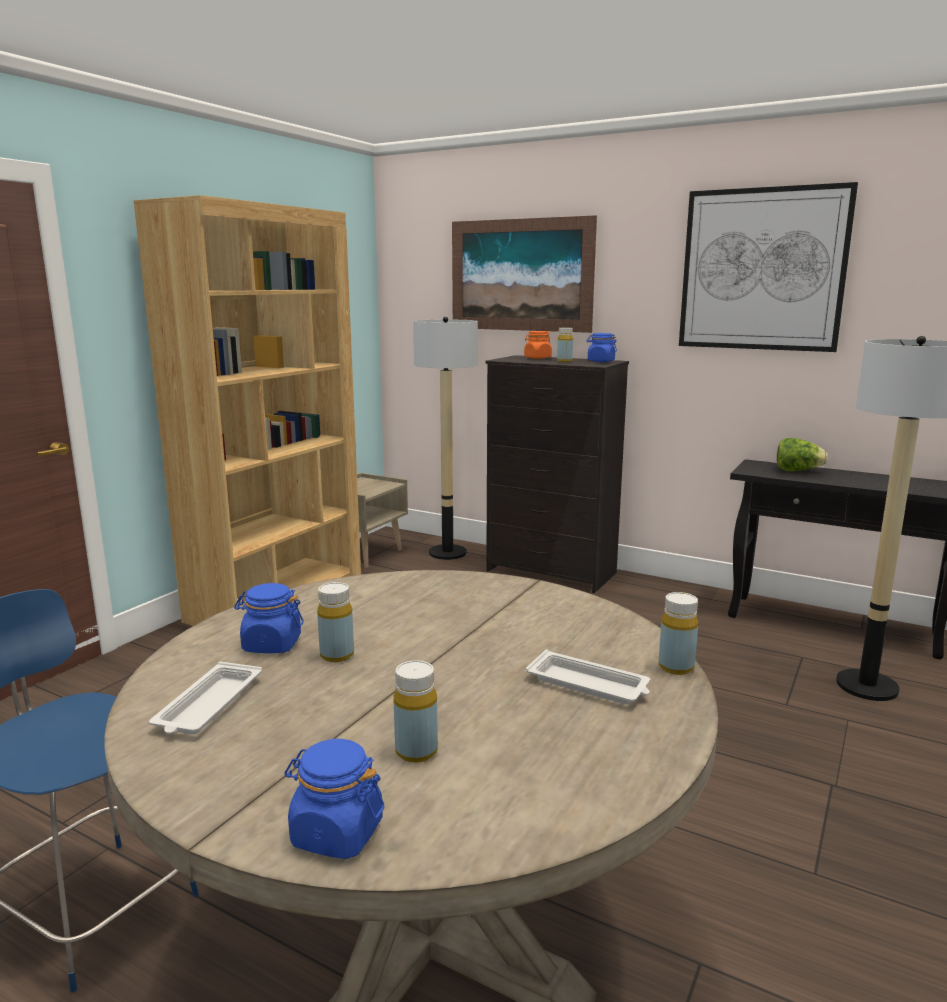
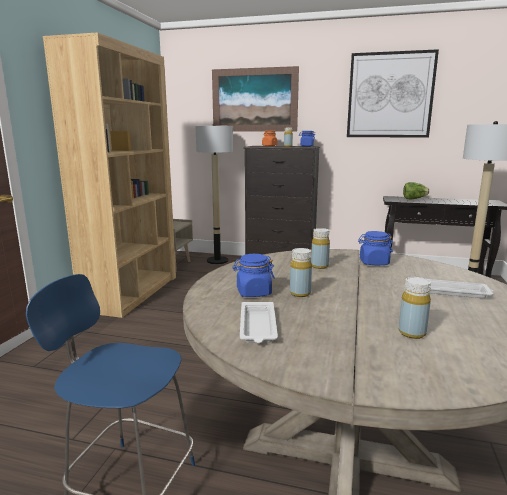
camera: 15 degrees left, 0 degrees up
(336, 833) = (428, 379): blue jar -> blue jar (373, 262)
(676, 667) = (483, 280): yellow bottle -> yellow bottle (319, 266)

